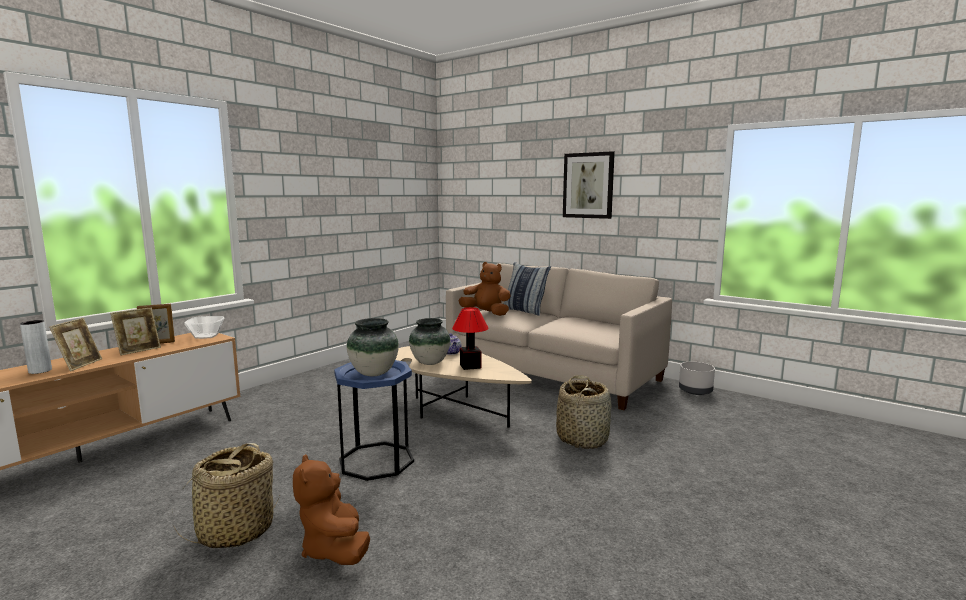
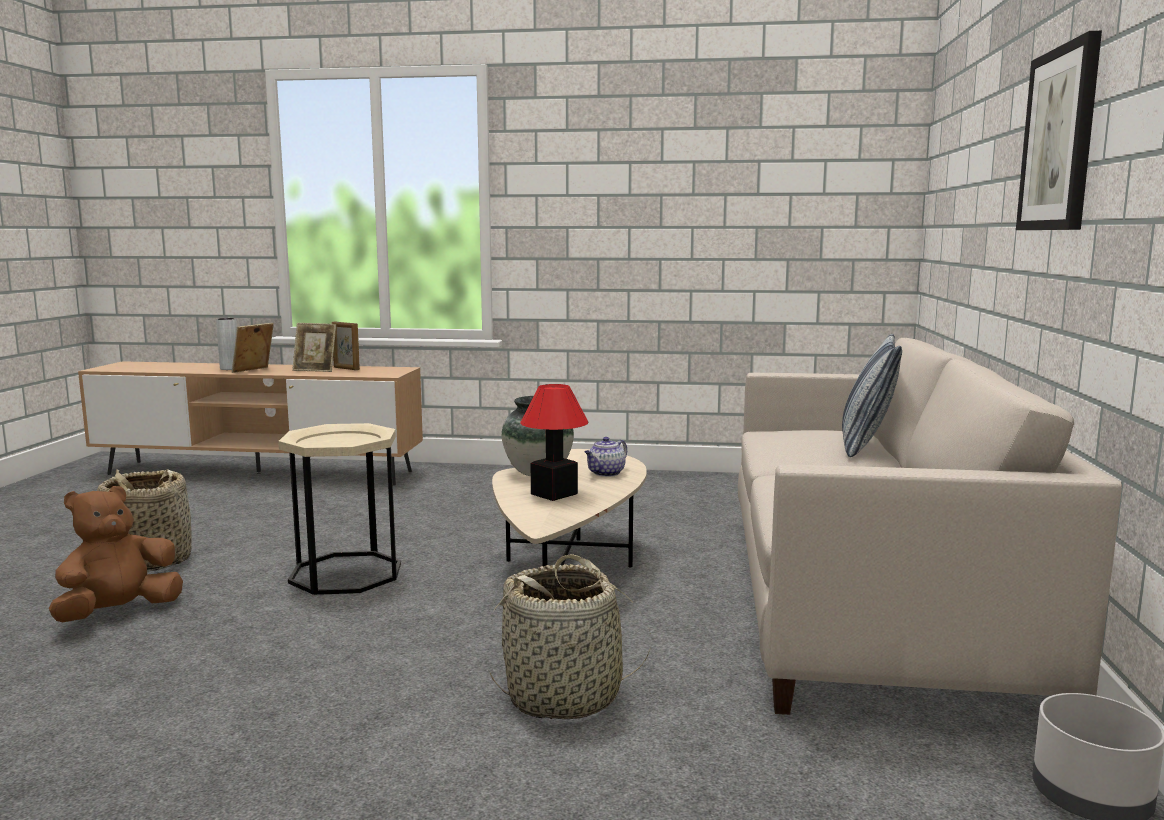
camera: 60 degrees right, 0 degrees up
(80, 365) = (254, 370): picture frame -> picture frame turned 150 degrees clockwise
(206, 336) = (390, 371): bowl -> none
(374, 373) = (343, 441): vase -> none
(376, 461) = (346, 573): blue side table -> beige side table
(486, 313) = (785, 432): brown plush toy -> none

